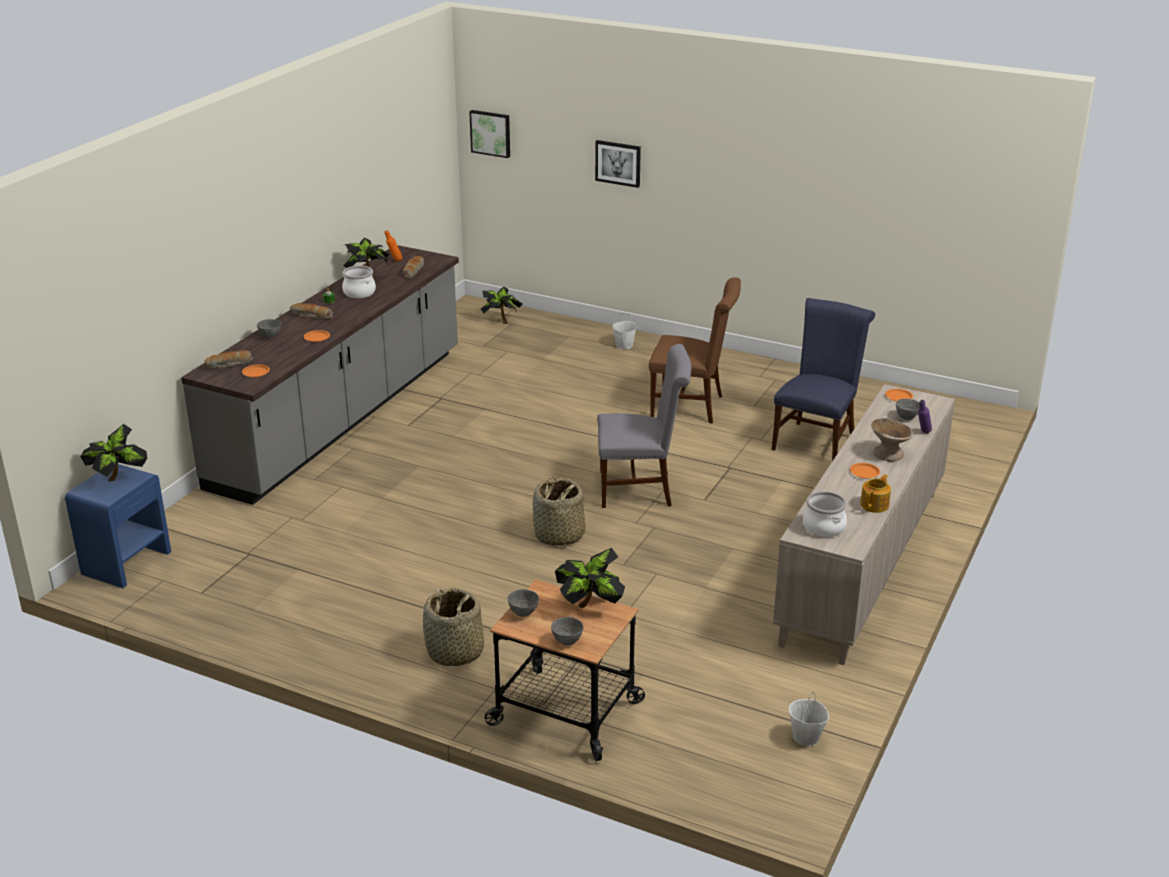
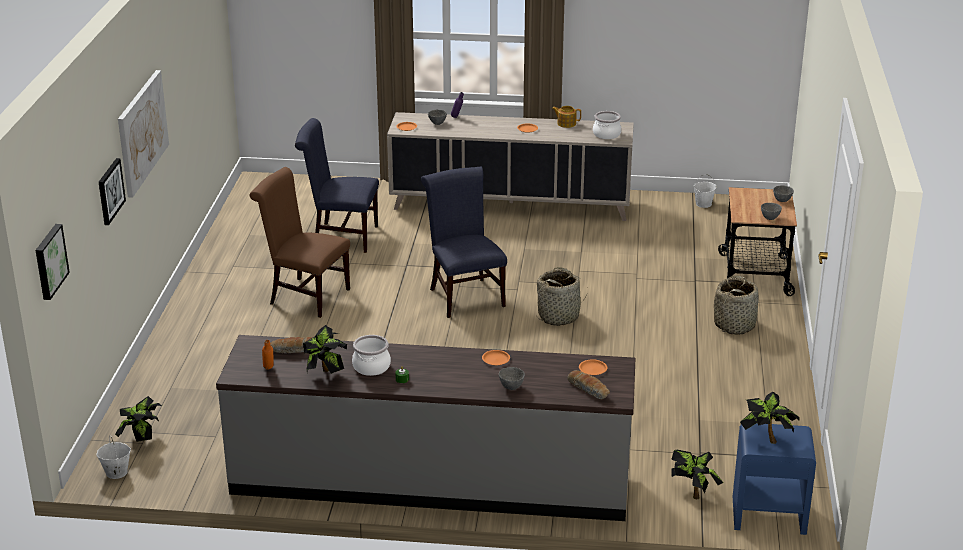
camera: 110 degrees left, 0 degrees up
(311, 316) = (448, 378): bread -> none
(591, 606) = (741, 200): potted plant -> potted plant (694, 493)
(624, 345) = (183, 351): white bucket -> white bucket (116, 472)
(641, 488) = (464, 295): grey chair -> blue chair
(692, 406) = (305, 296): brown chair -> brown chair turned 60 degrees counterclockwise
(709, 164) = (142, 132): none -> picture
(888, 454) = (495, 125): beige bowl -> none

